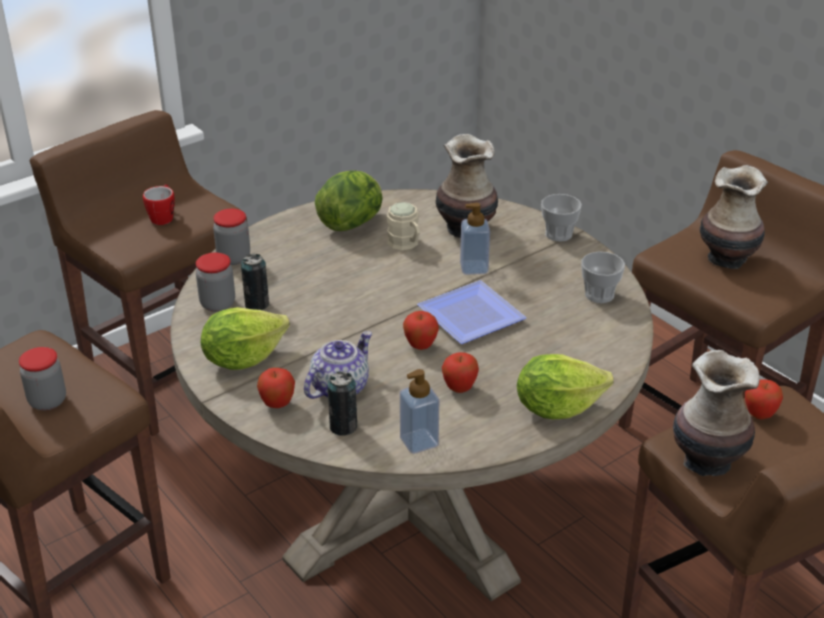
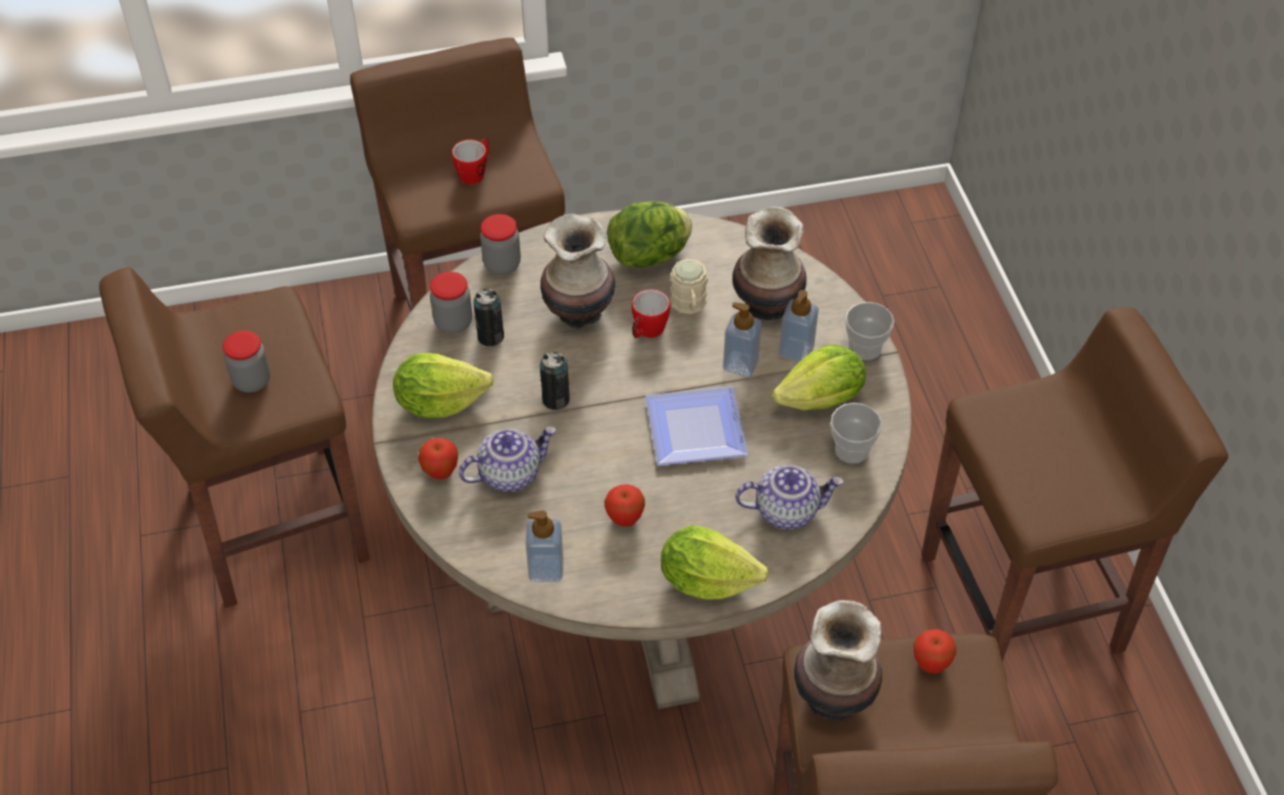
camera: 25 degrees right, 15 degrees up
(343, 426) = (486, 523): can -> can (556, 399)
(385, 268) = (647, 332): none -> mug
(420, 346) = (619, 451): apple -> none
(509, 249) = (796, 350): none -> soap dispenser
(552, 272) = (821, 400): none -> lettuce
(582, 344) = (787, 510): none -> teapot
(727, 258) = (1054, 442): vase -> vase (580, 311)

